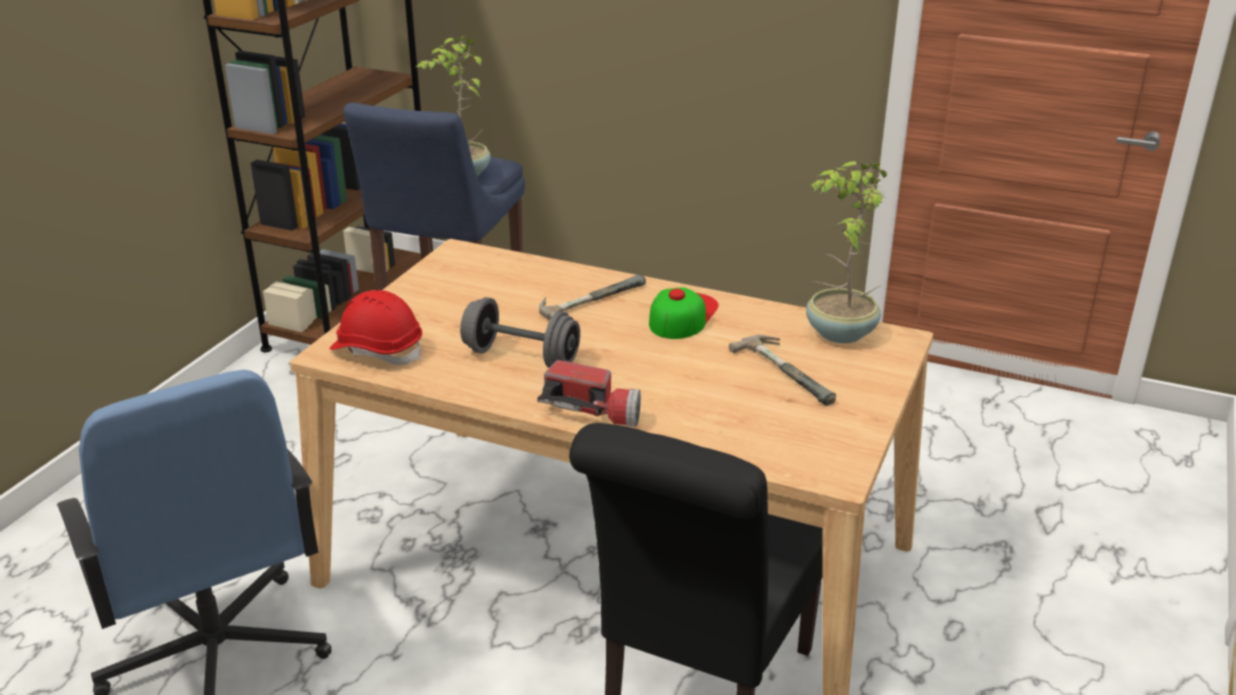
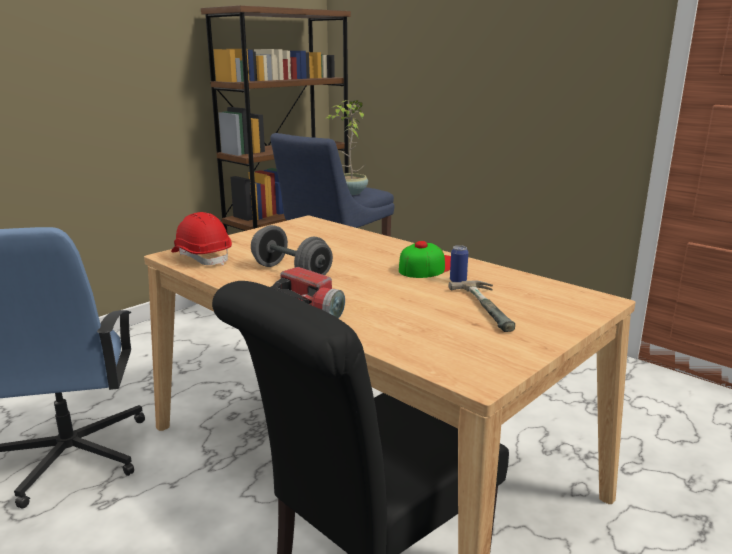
camera: 20 degrees right, 10 degrees down
(589, 299) = (370, 250): hammer -> none
(731, 335) = (458, 281): none -> can
(838, 333) = (549, 291): potted plant -> none

